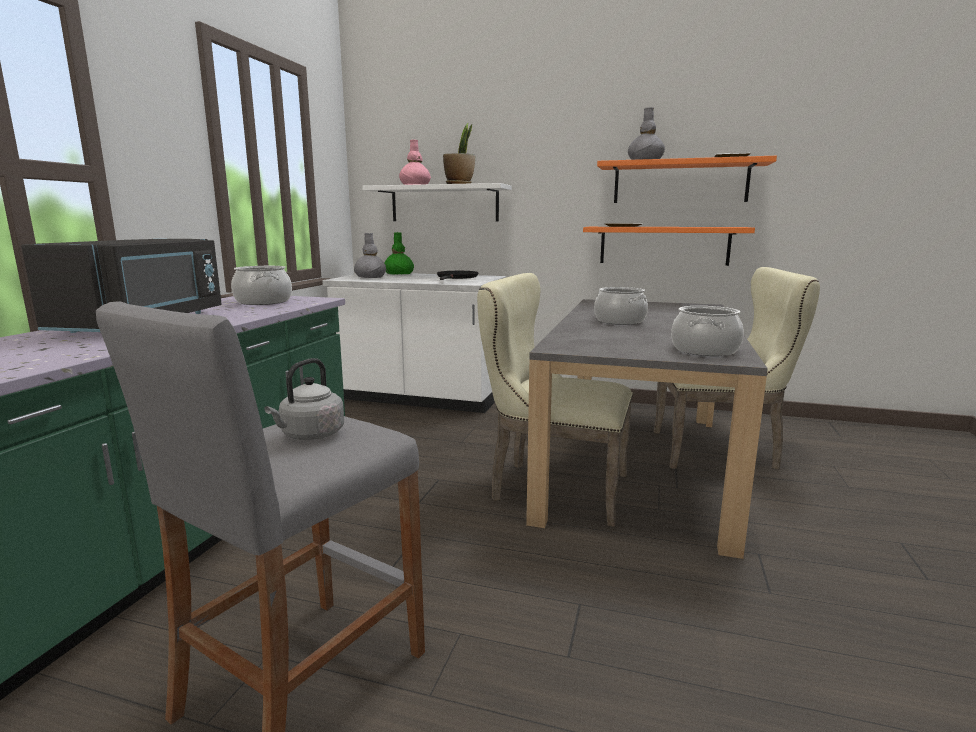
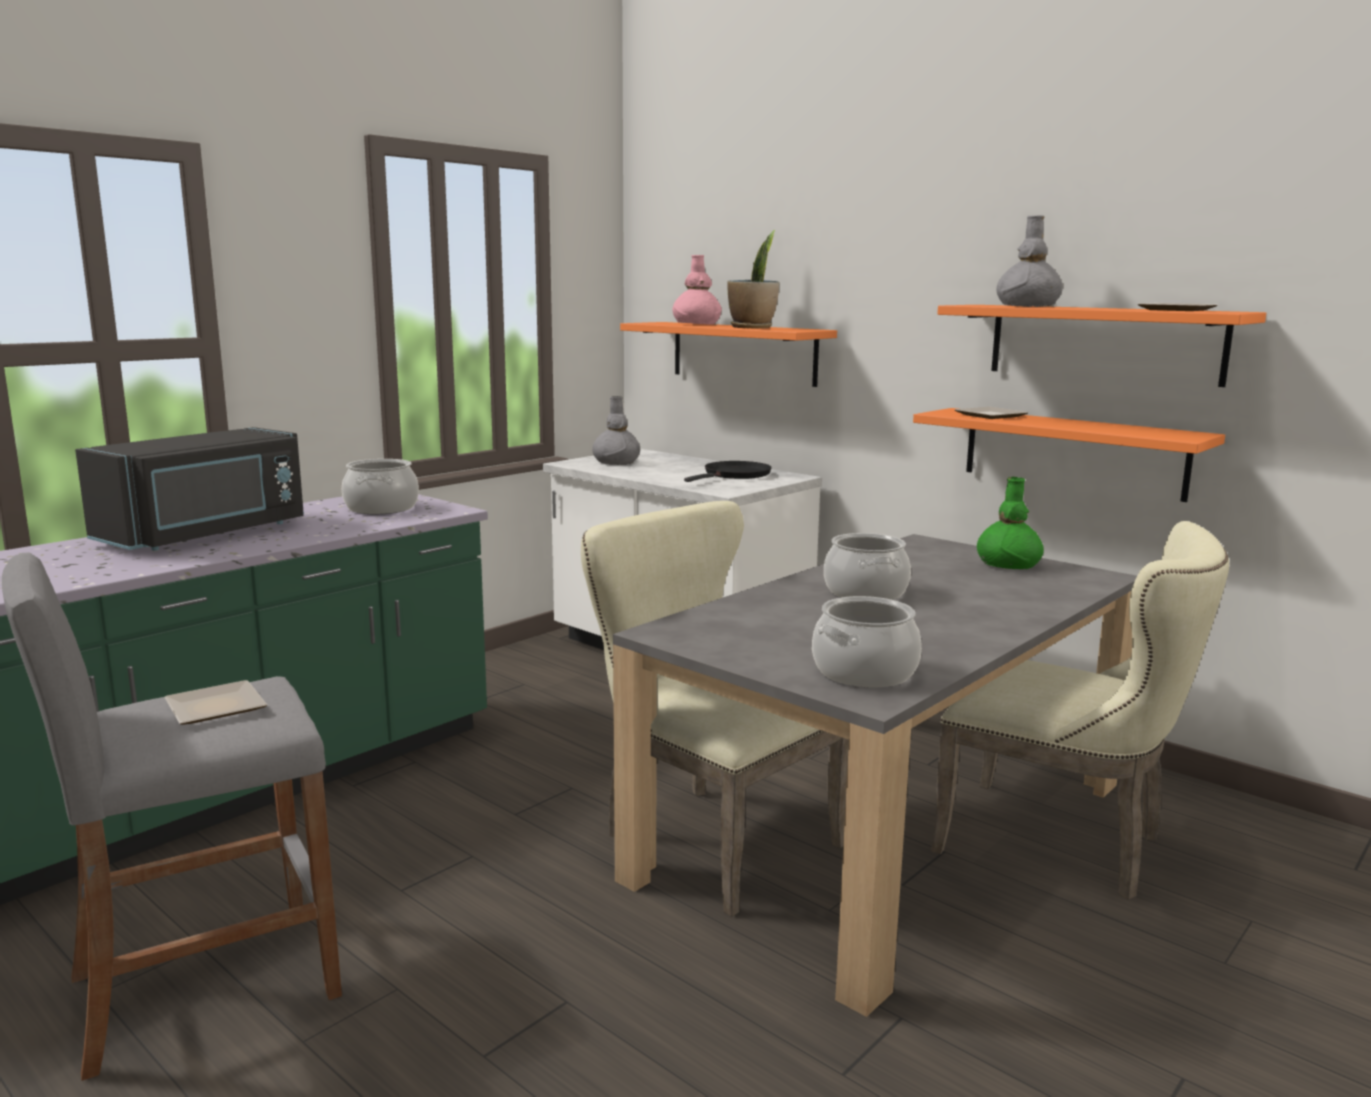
camera: 25 degrees right, 0 degrees up
(310, 435) = (213, 709): grey kettle -> plate
(399, 274) = (668, 458): green vase -> green vase (1007, 565)
(444, 204) = (743, 353): white shelf -> orange shelf

